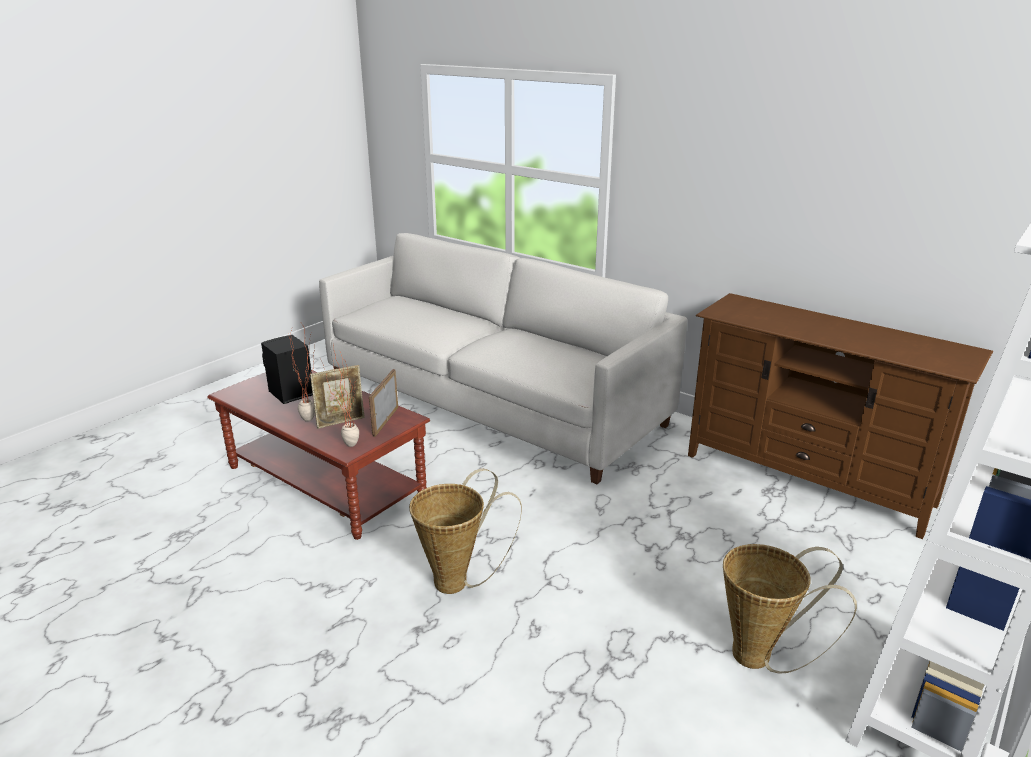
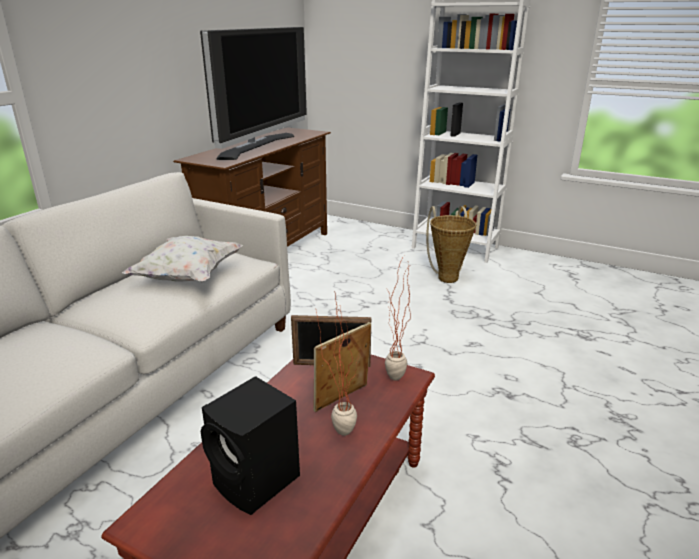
camera: 100 degrees left, 0 degrees up
(341, 422) = (342, 399): picture frame -> picture frame turned 90 degrees counterclockwise
(458, 581) = (444, 384): basket -> none
(539, 358) = (188, 277): none -> white pillow
(821, 329) = (258, 146): none -> television

